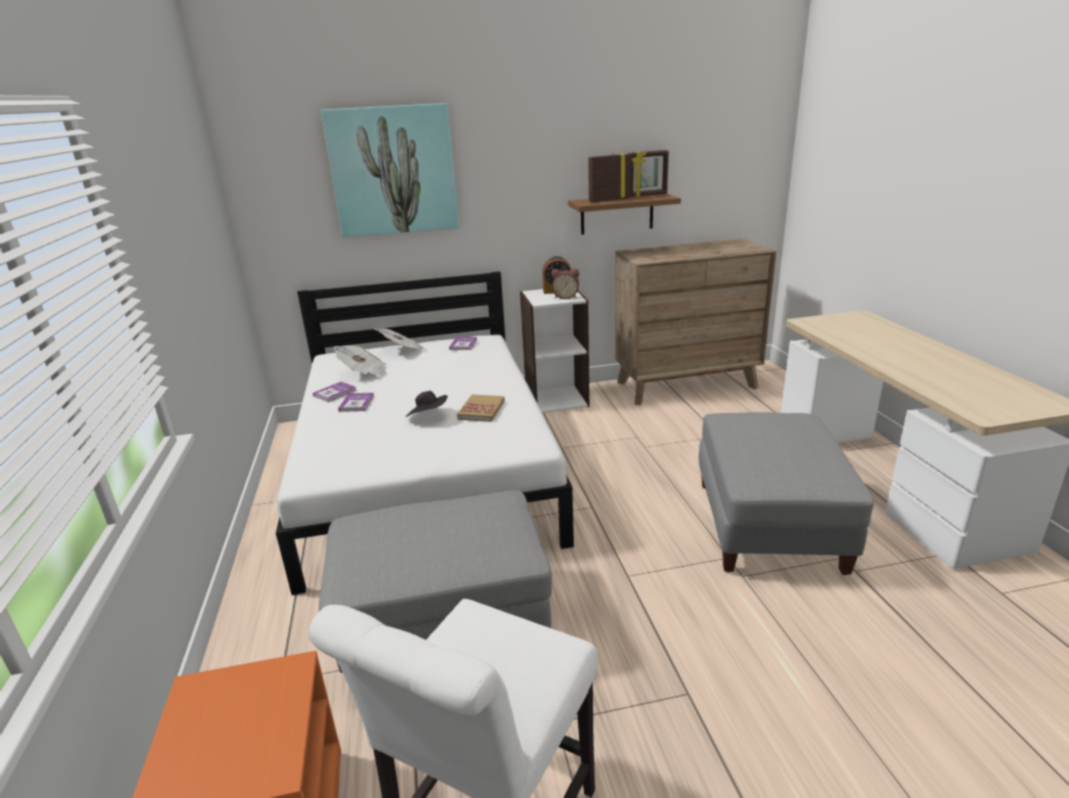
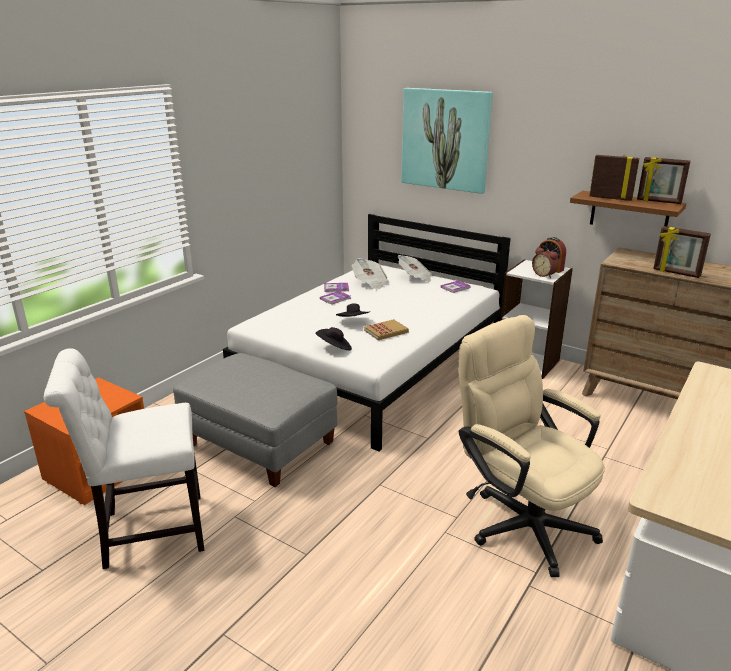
camera: 45 degrees right, 0 degrees up
(464, 451) = (334, 348): none -> black hat
(699, 255) = (676, 273): none -> picture frame
(768, 526) = (521, 521): grey ottoman -> beige office chair

